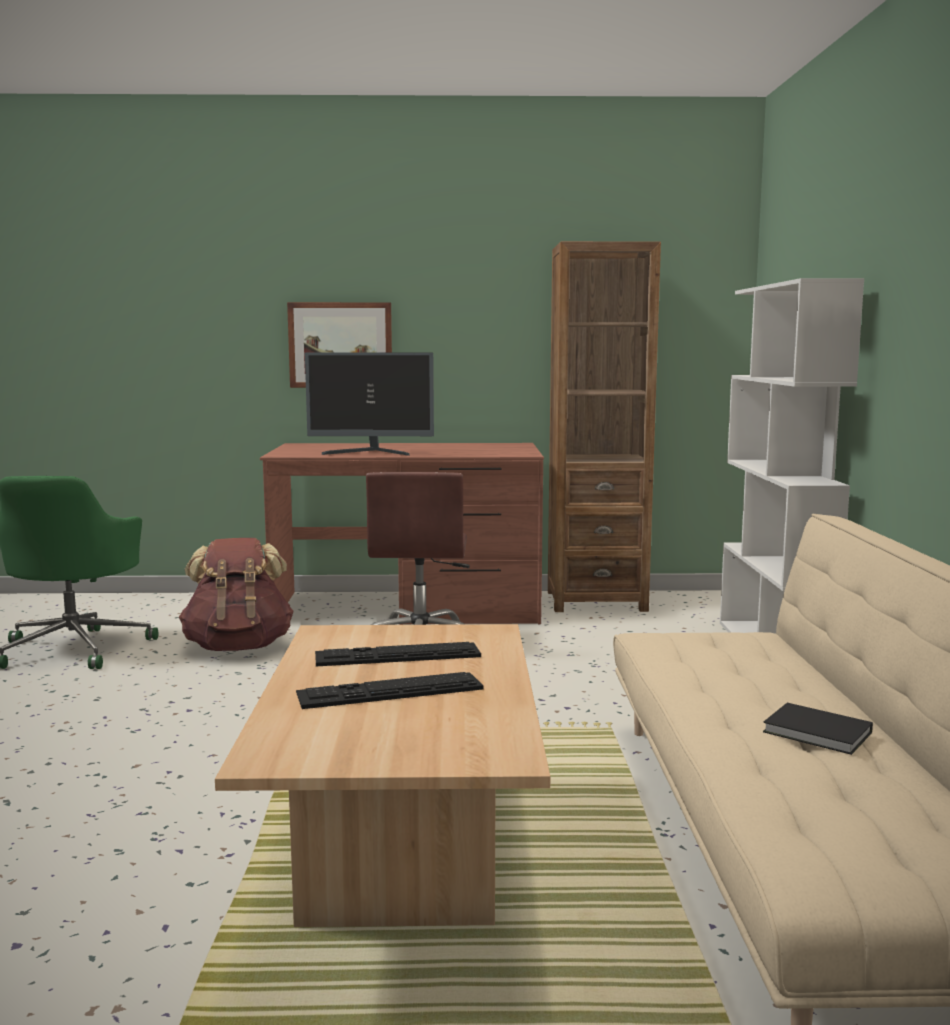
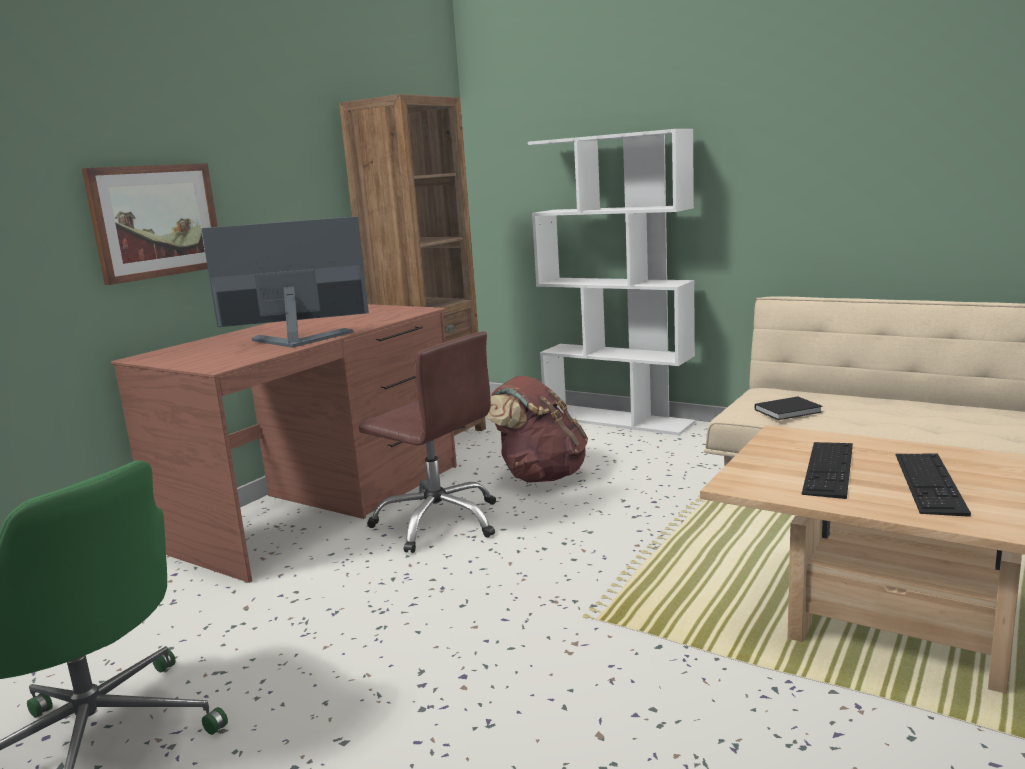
camera: 55 degrees left, 5 degrees up
(239, 647) = (296, 613): brown backpack -> brown backpack (539, 476)
(371, 453) = (296, 341): monitor -> monitor turned 135 degrees counterclockwise
(819, 733) = (972, 414): black book -> black book (789, 411)

